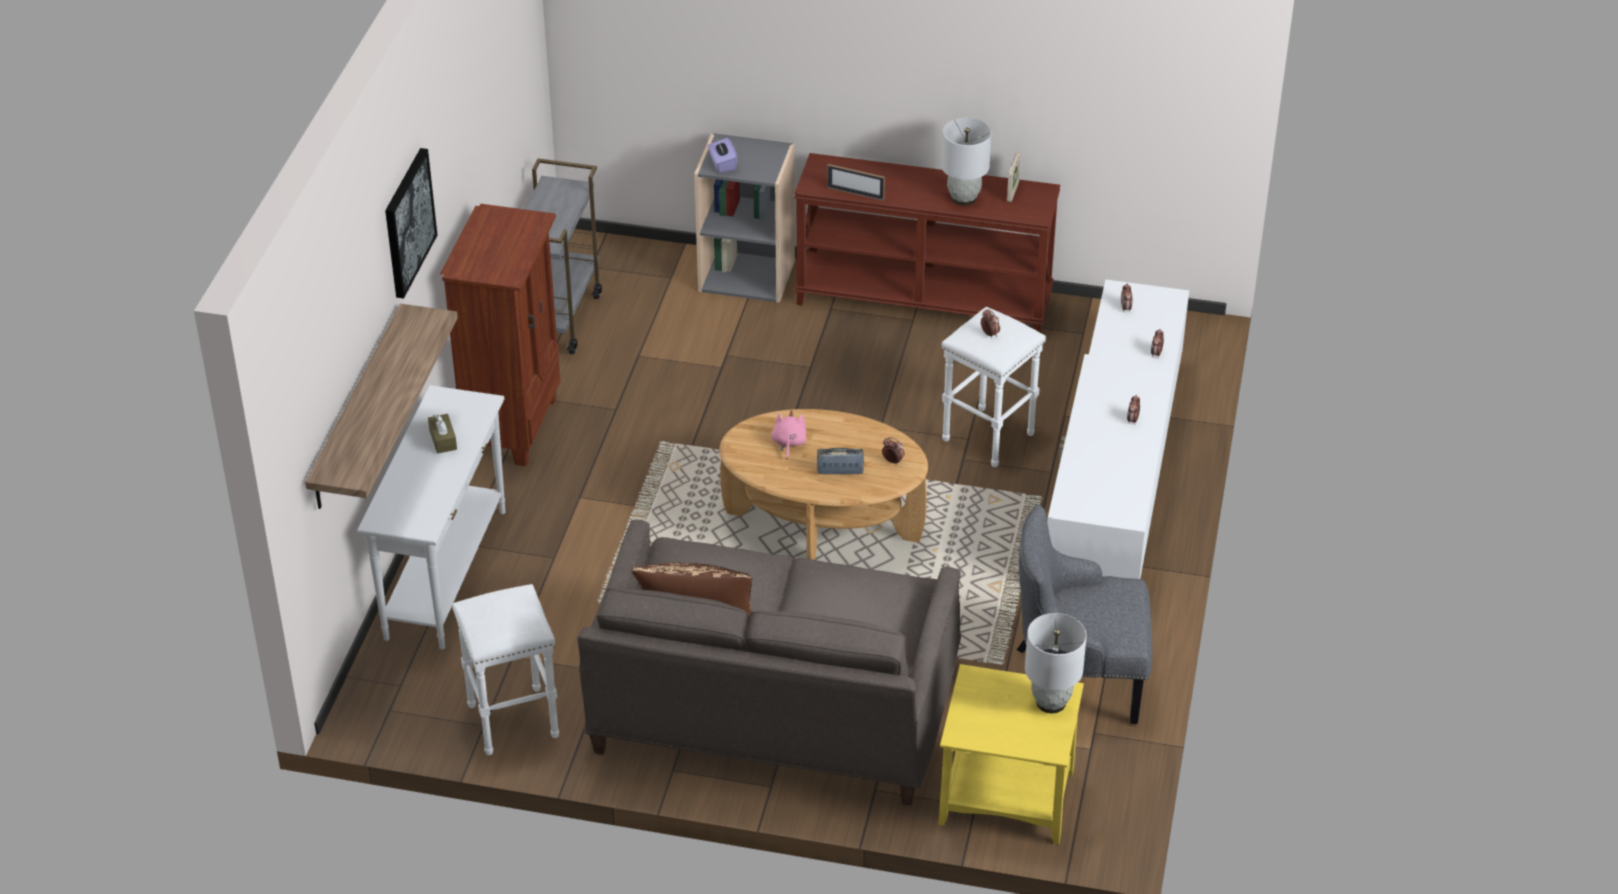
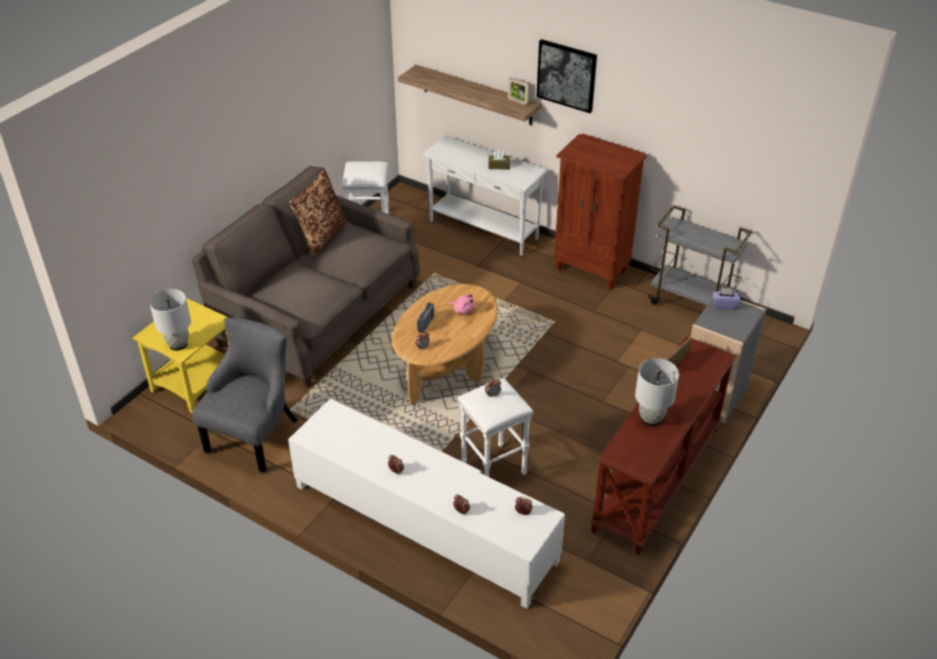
camera: 110 degrees right, 0 degrees up
(1013, 192) = (650, 449): picture frame -> picture frame (518, 101)

